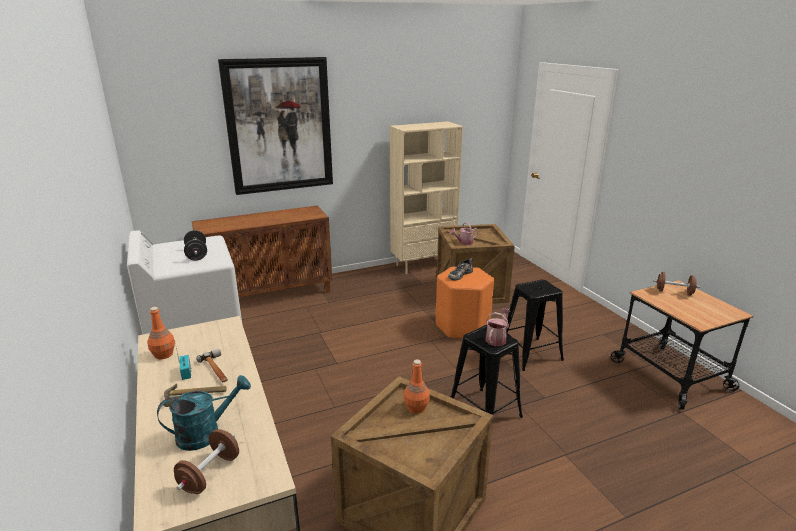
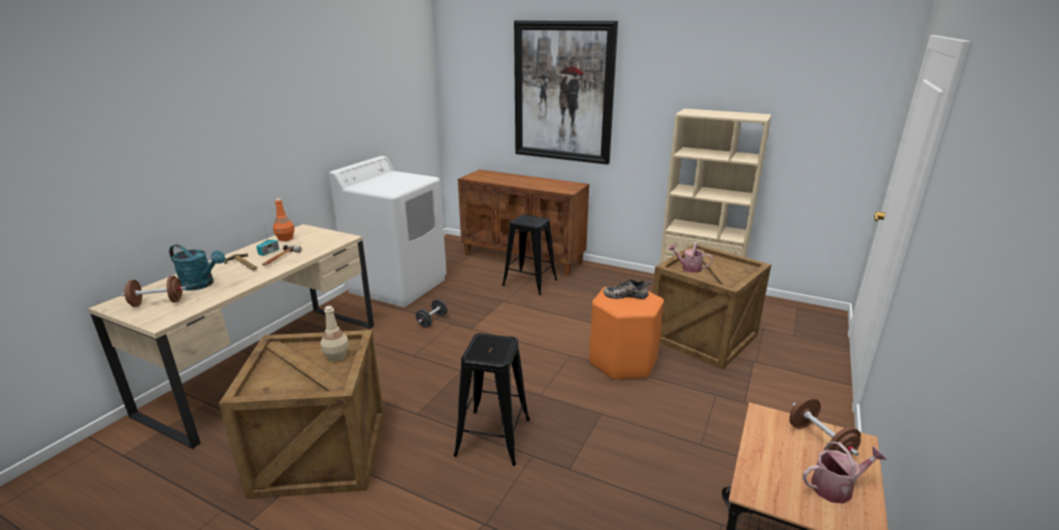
camera: 50 degrees right, 0 degrees up
(197, 254) = (393, 184): black dumbbell -> black dumbbell (432, 321)
(416, 408) = (336, 356): orange bottle -> beige bottle
(497, 338) = (494, 351): watering can -> watering can (836, 487)
(530, 354) = (640, 426): black stool -> black stool (529, 282)

